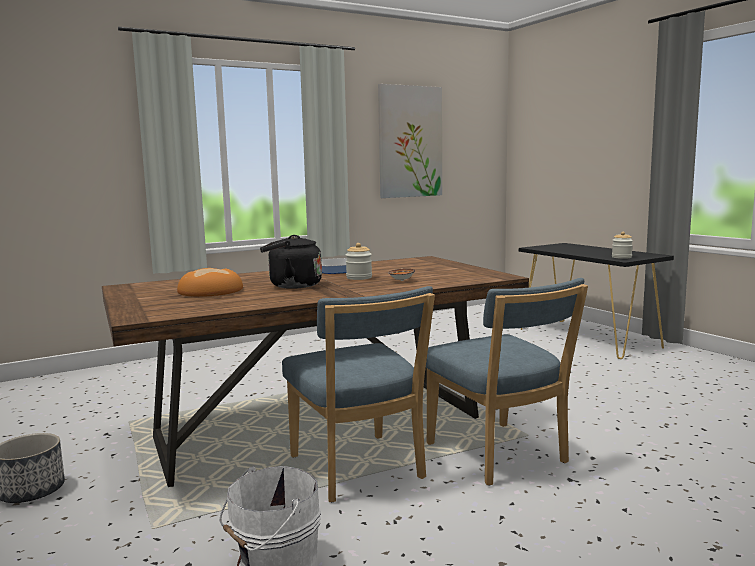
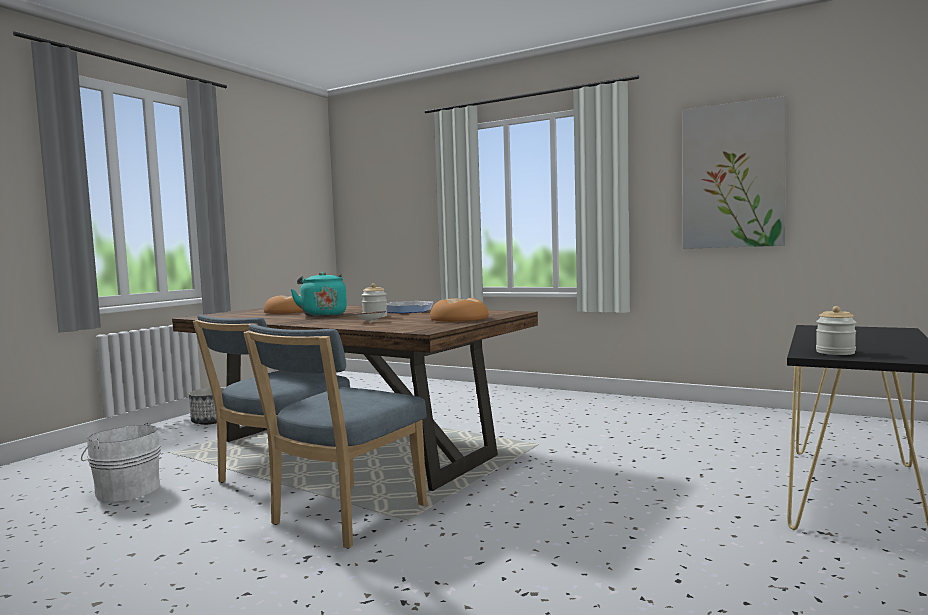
camera: 60 degrees right, 5 degrees down
(292, 286) = (323, 315): black kettle -> turquoise kettle
(442, 267) = (460, 319): none -> bread

